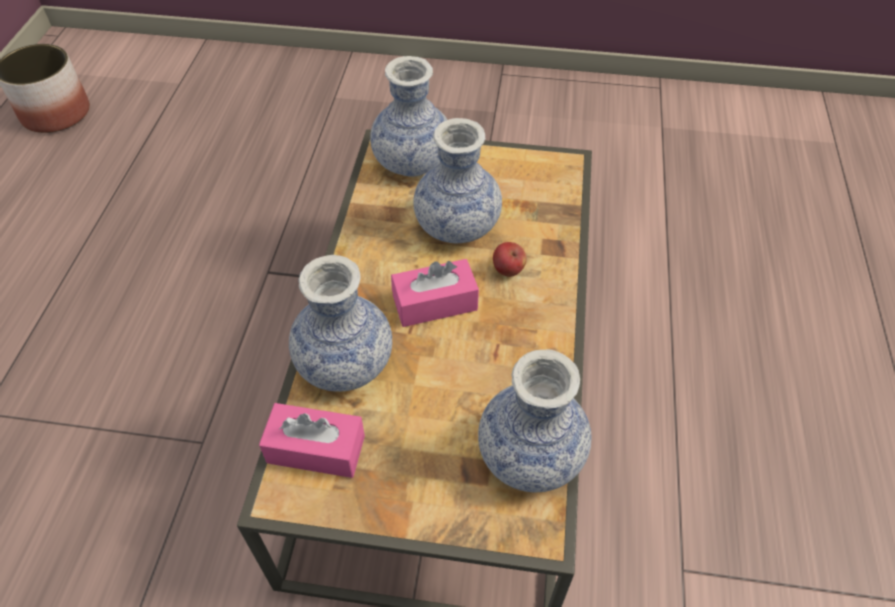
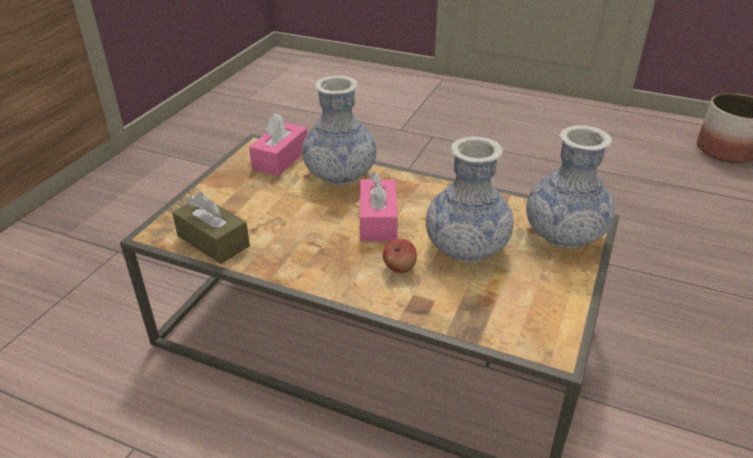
camera: 105 degrees right, 15 degrees down
(530, 455) = (213, 241): vase -> brown tissue box

